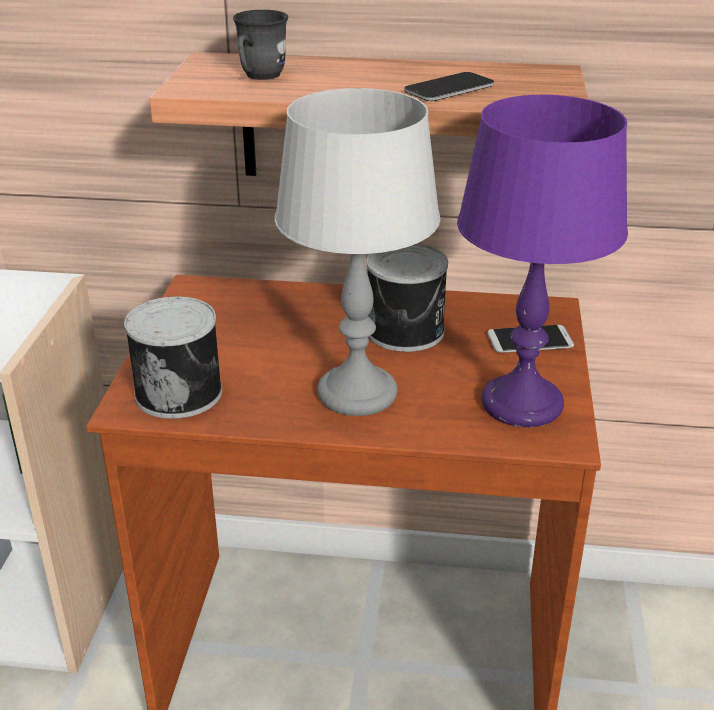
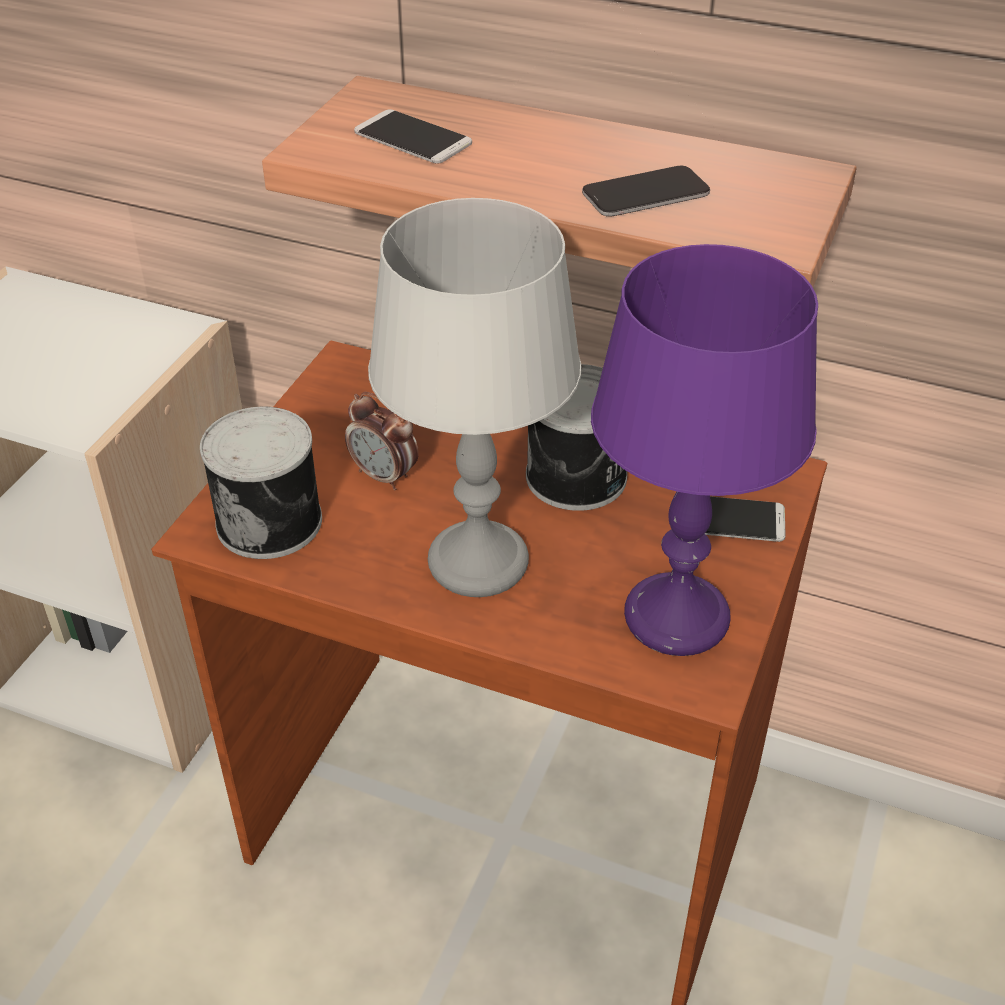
camera: 15 degrees right, 10 degrees up
(258, 351) = (384, 476): none -> alarm clock
(259, 77) = (413, 138): grey mug -> phone

